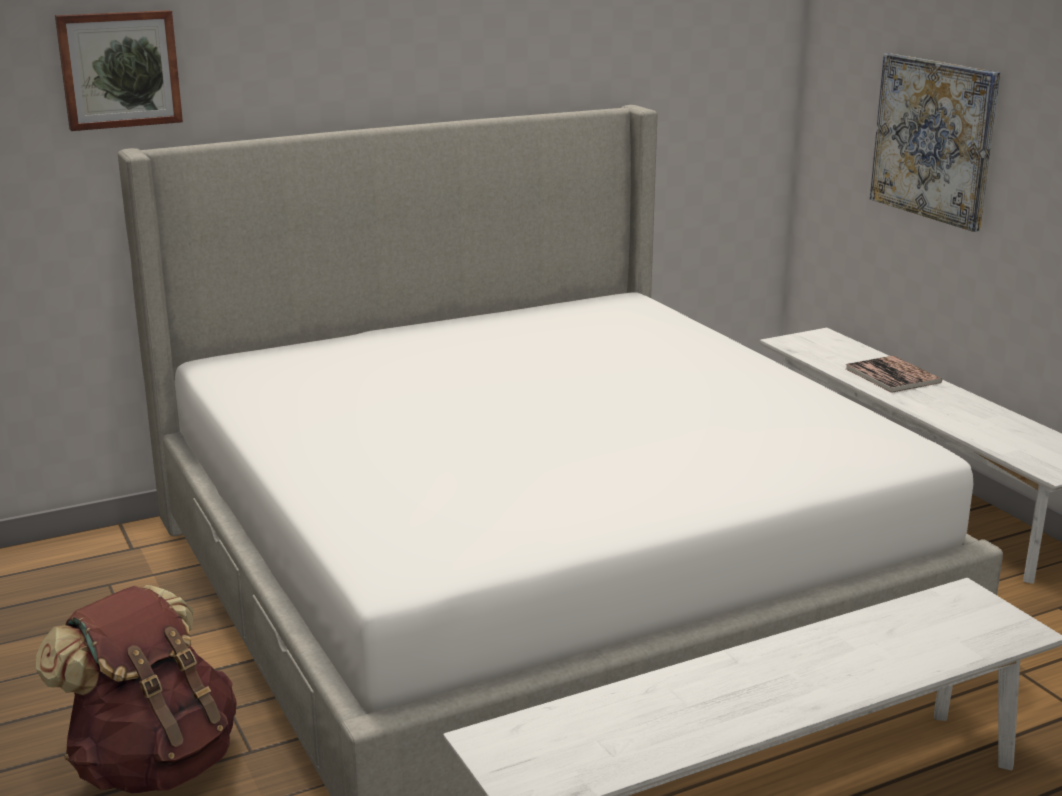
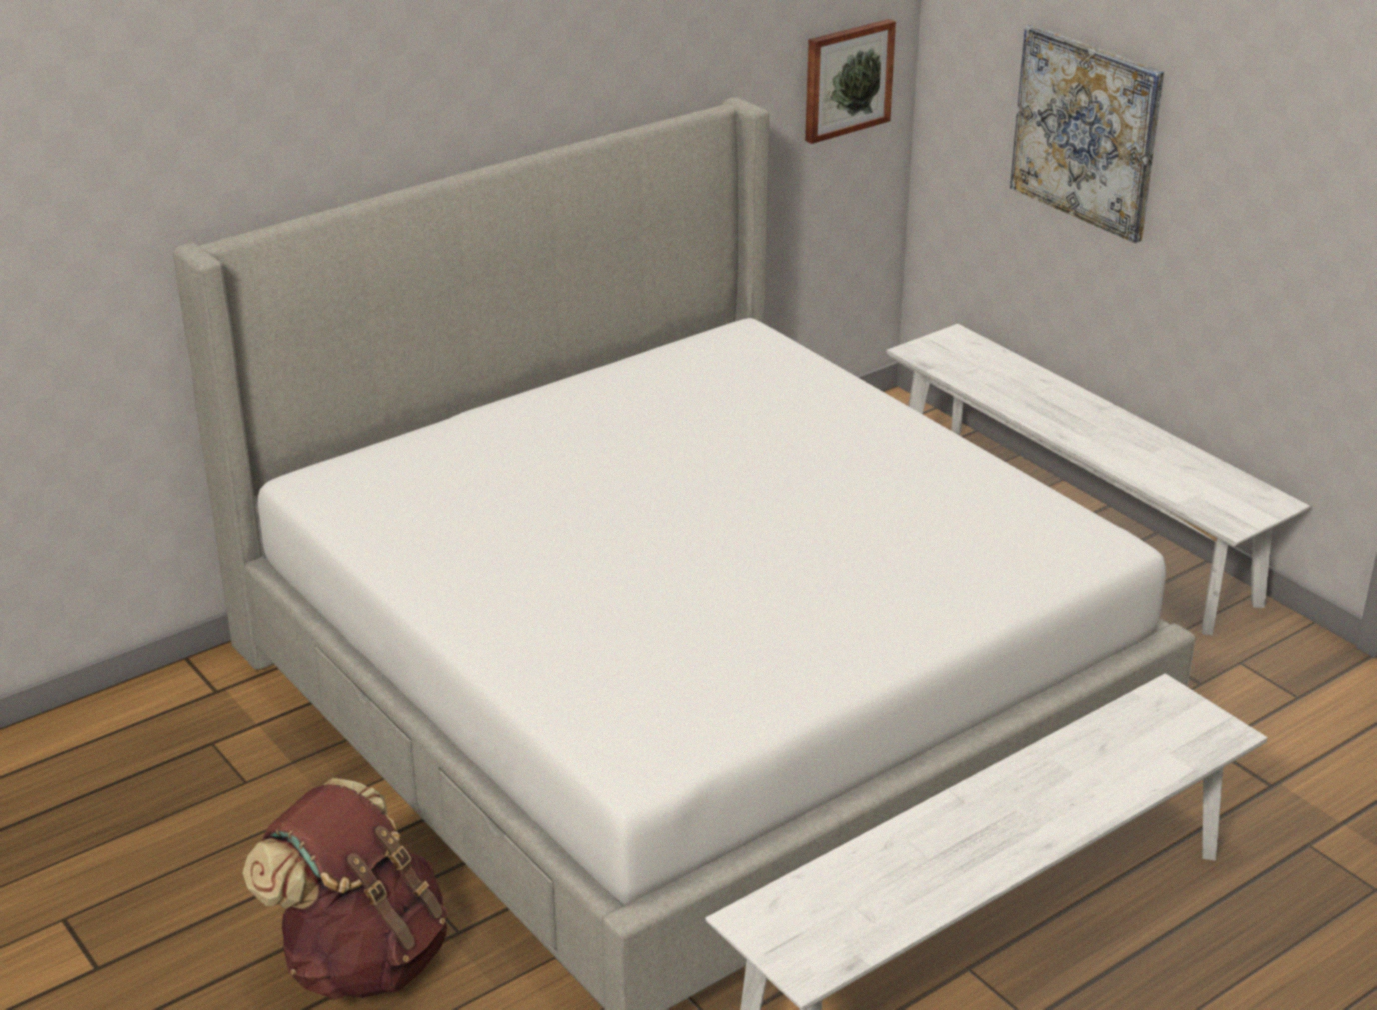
camera: 10 degrees left, 10 degrees up
(119, 69) = (167, 153): picture -> picture (847, 79)
(892, 375) = (1045, 396): book -> none

